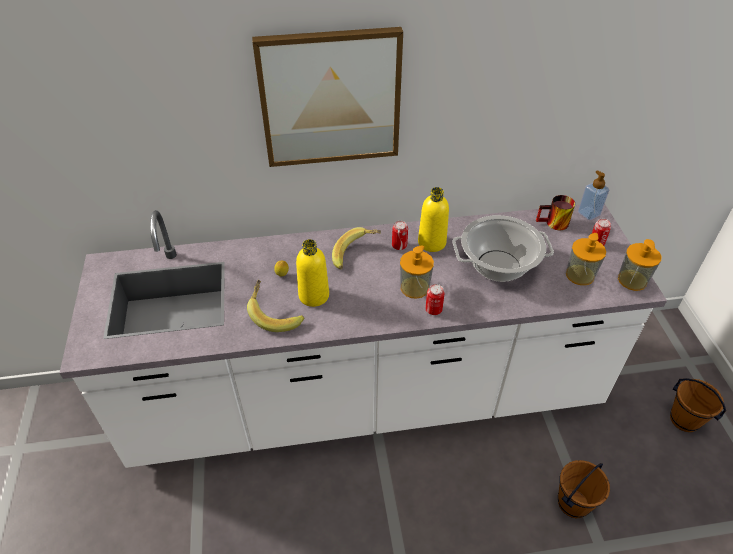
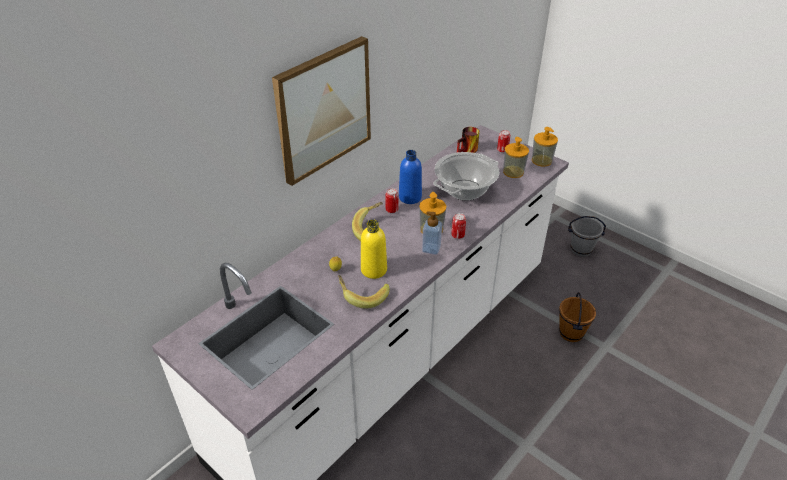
camera: 40 degrees left, 5 degrees down
(431, 242) = (410, 197): yellow bottle -> blue bottle
(588, 213) = (480, 135): soap dispenser -> soap dispenser (431, 249)
(684, 419) = (581, 249): brown bucket -> grey bucket

